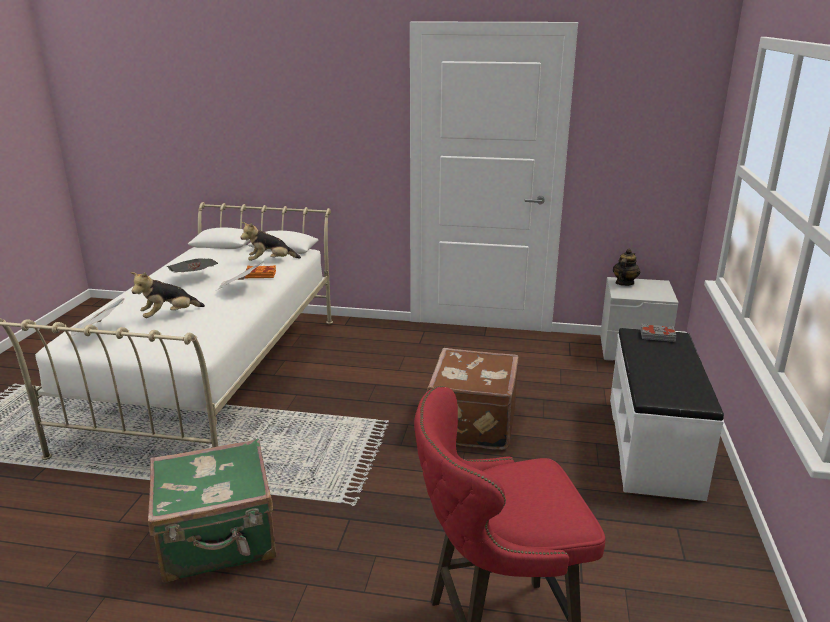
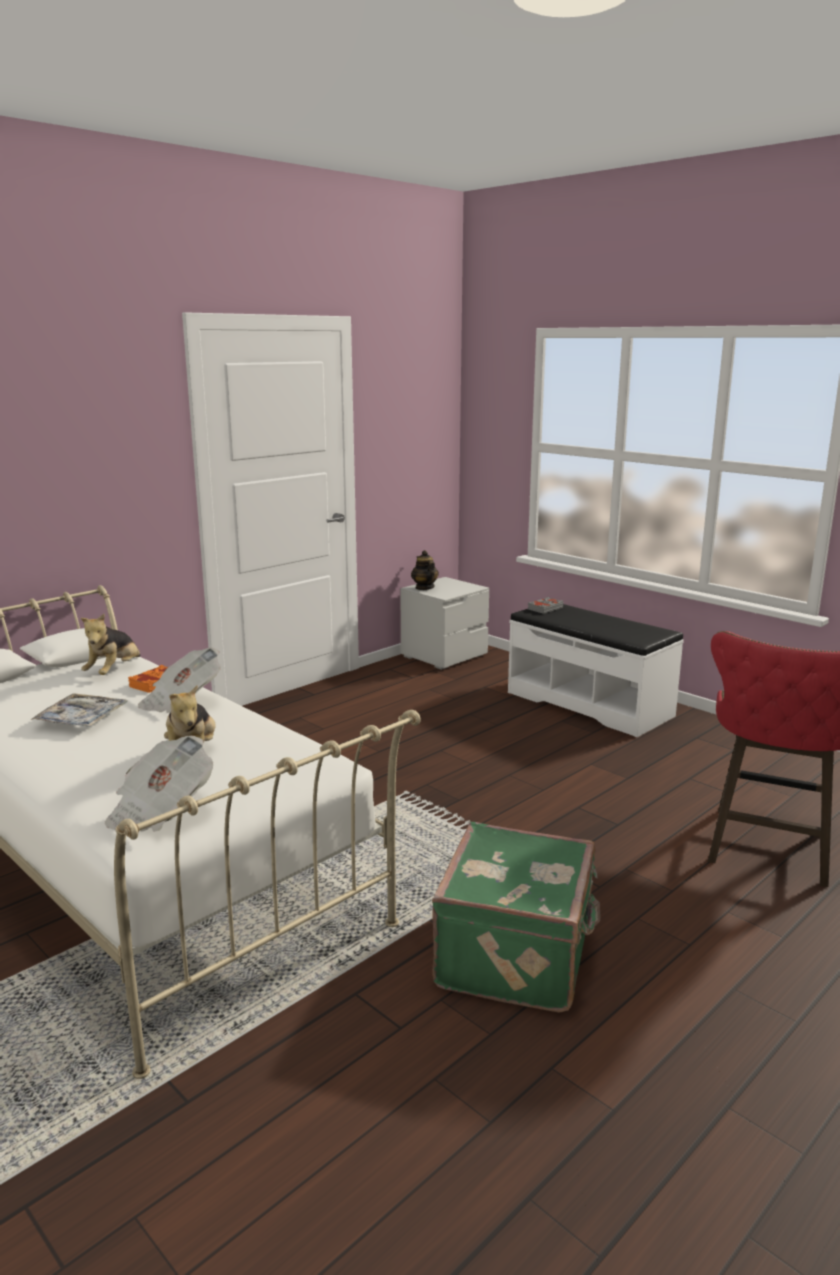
camera: 55 degrees left, 5 degrees down
(194, 278) = (82, 719): newspaper -> tray
(470, 423) = (466, 756): brown suitcase -> none

